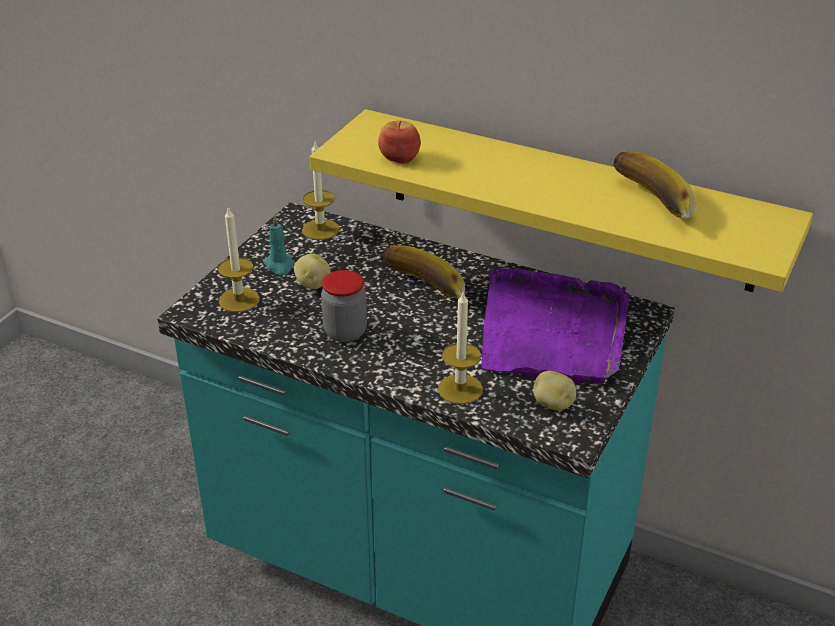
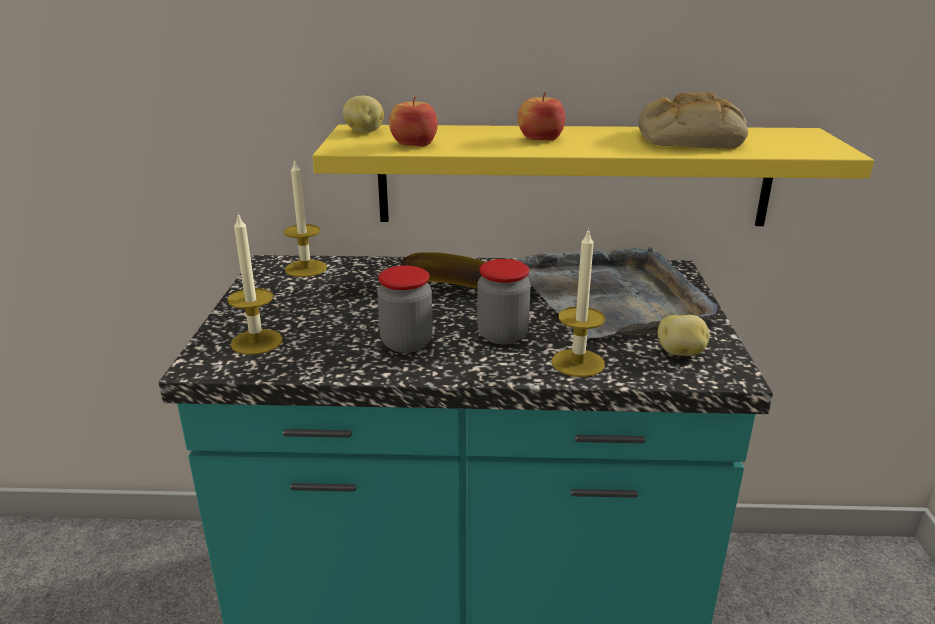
camera: 25 degrees left, 10 degrees down
(279, 265) = (282, 304): turquoise candle -> none
(312, 284) = (333, 311): potato -> potato (364, 131)
(424, 345) = (502, 335): none -> jar
(514, 172) = (540, 138): none -> apple
(552, 332) = (613, 298): purple tray -> grey tray
(649, 203) = (688, 139): banana -> bread

